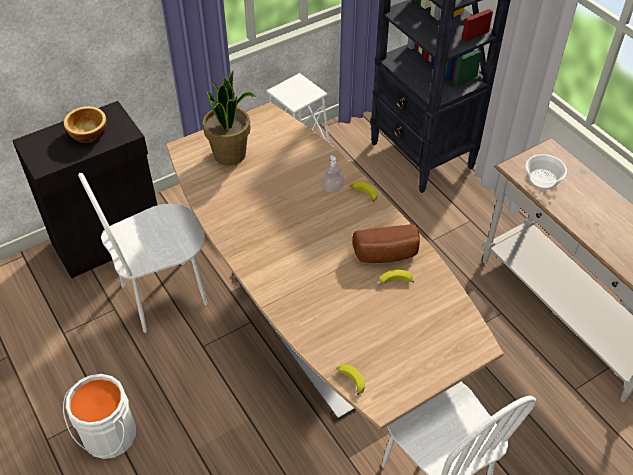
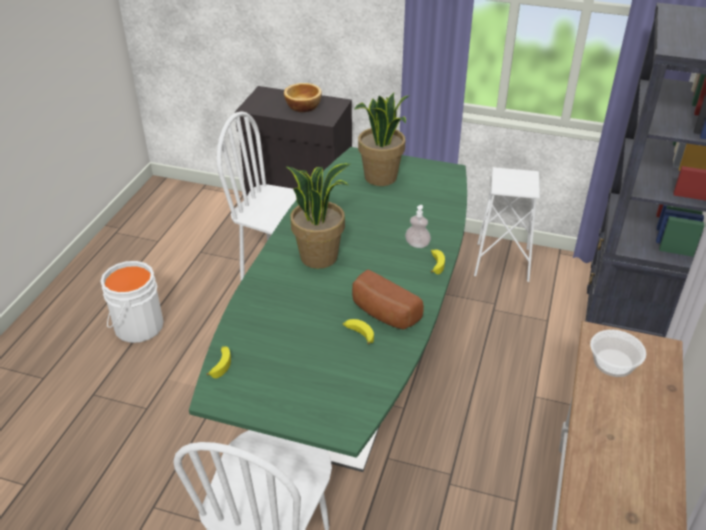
camera: 50 degrees right, 10 degrees down
(287, 250) = (319, 256): none -> potted plant
(316, 323) = (353, 374): brown dining table -> green dining table

